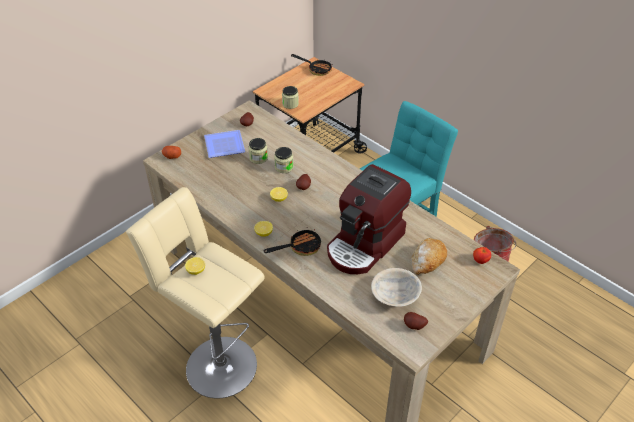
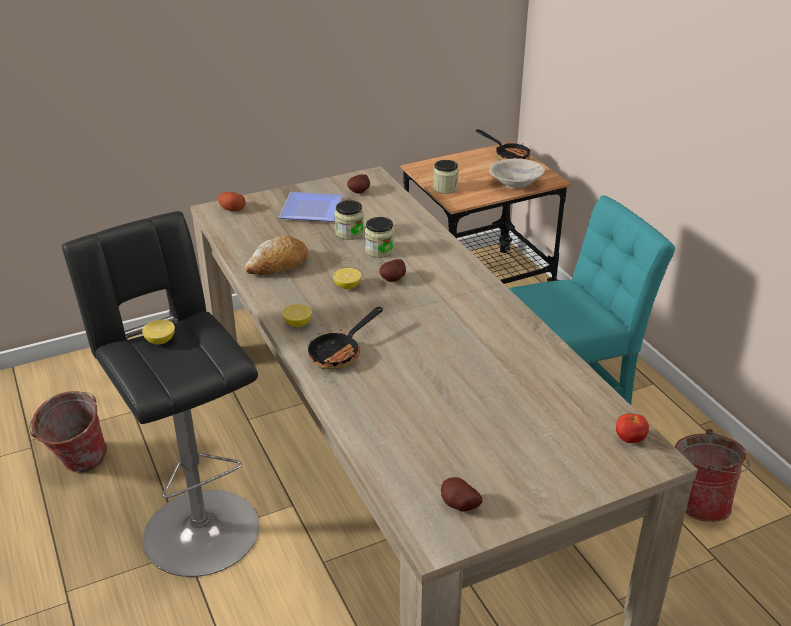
camera: 20 degrees right, 10 degrees down
(117, 347) = (76, 465): none -> bucket
(217, 364) = (197, 526): beige stool -> black stool
(300, 247) = (340, 352): frying pan -> frying pan turned 135 degrees clockwise
(365, 244) = (444, 372): coffee machine -> none
(395, 296) = (452, 453): beige bowl -> beige bowl (515, 184)
(427, 260) = (535, 417): bread -> bread (278, 265)

